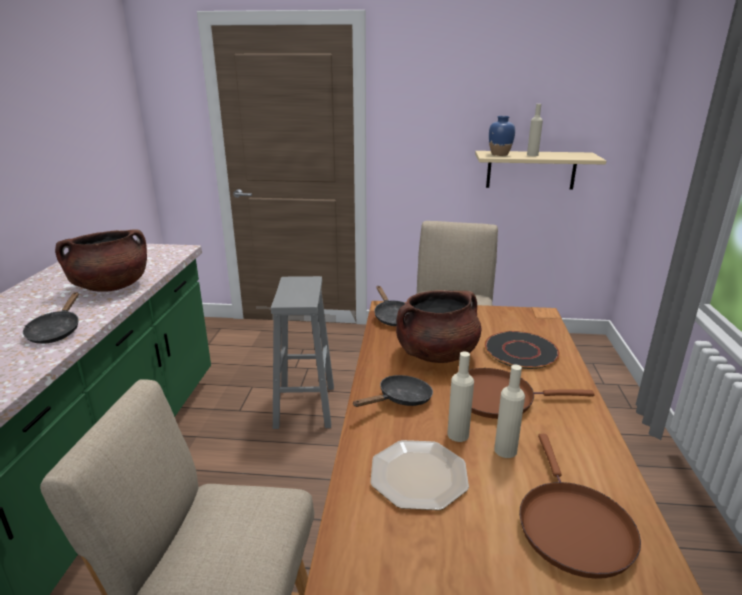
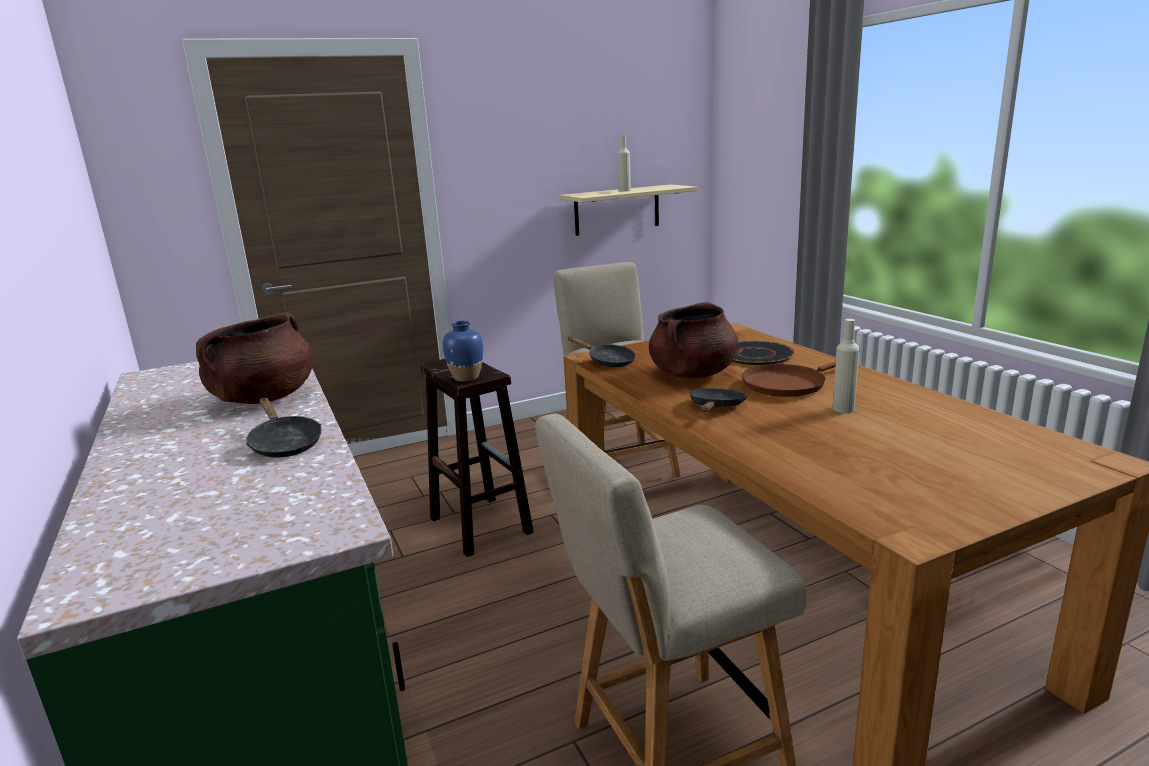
camera: 30 degrees left, 5 degrees down
(304, 405) = (479, 525): grey stool -> brown stool
(419, 475) = (810, 441): plate -> none
(458, 434) = (796, 412): beige bottle -> none
(499, 154) = (593, 194): blue vase -> blue vase (466, 377)
(572, 526) = (946, 428): brown frying pan -> none

